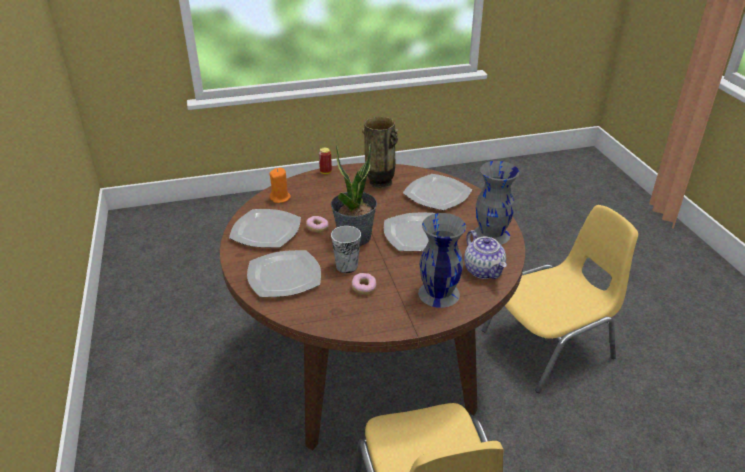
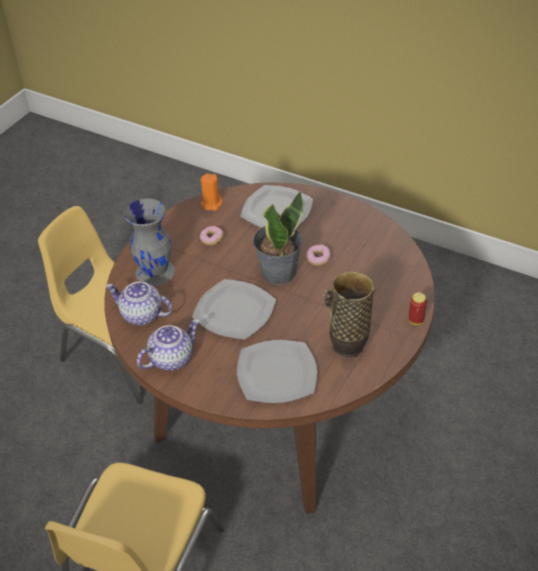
camera: 135 degrees right, 10 degrees up
(265, 231) = (350, 229): plate -> none
(280, 198) = (397, 263): orange candle -> orange candle (212, 204)
(347, 266) = (247, 246): cup -> none
(491, 235) = (171, 358): grey vase -> teapot

